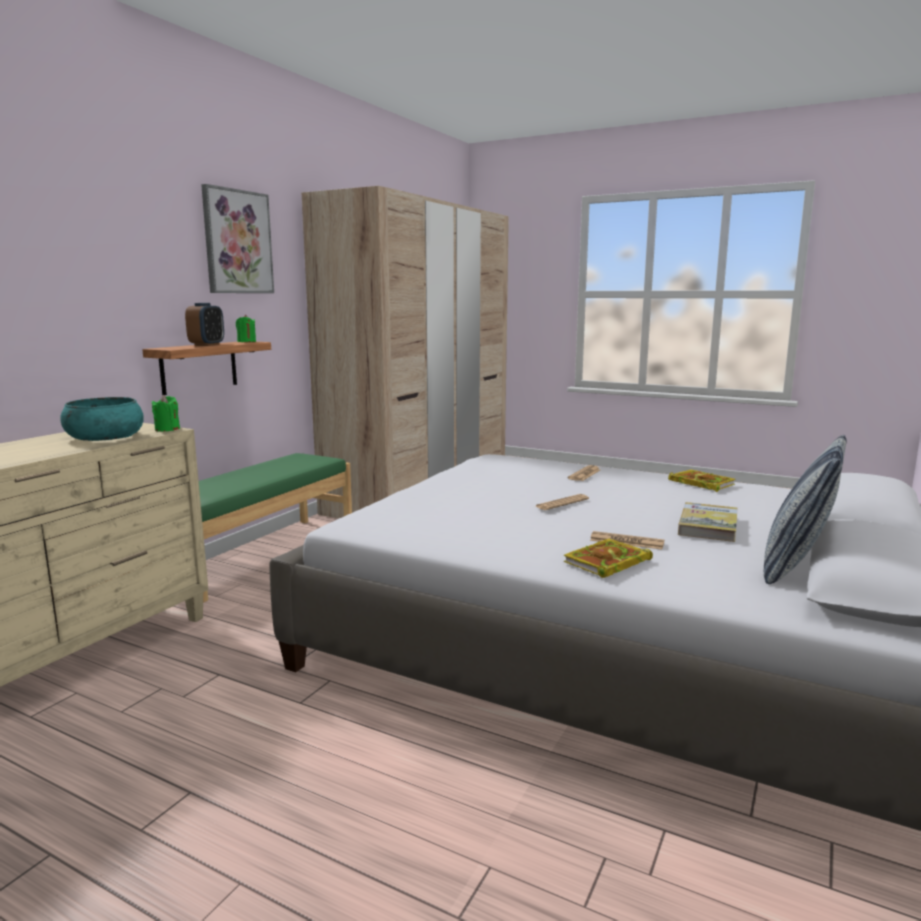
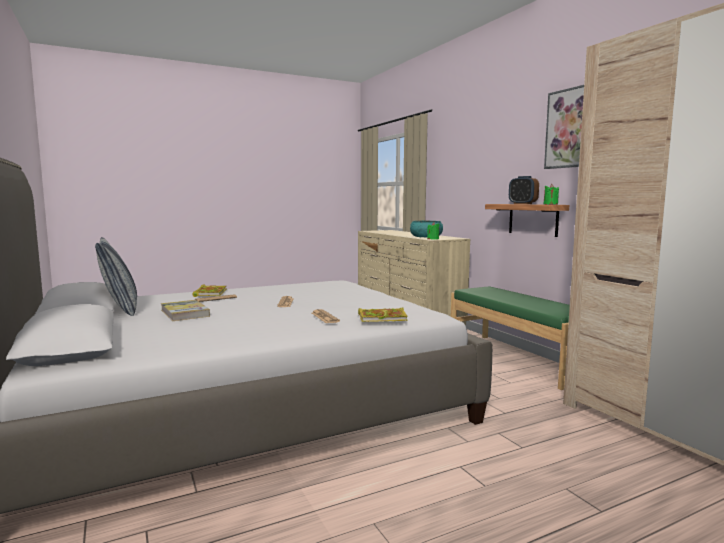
camera: 125 degrees right, 5 degrees down
(700, 483) = (233, 338): book -> book (383, 318)

